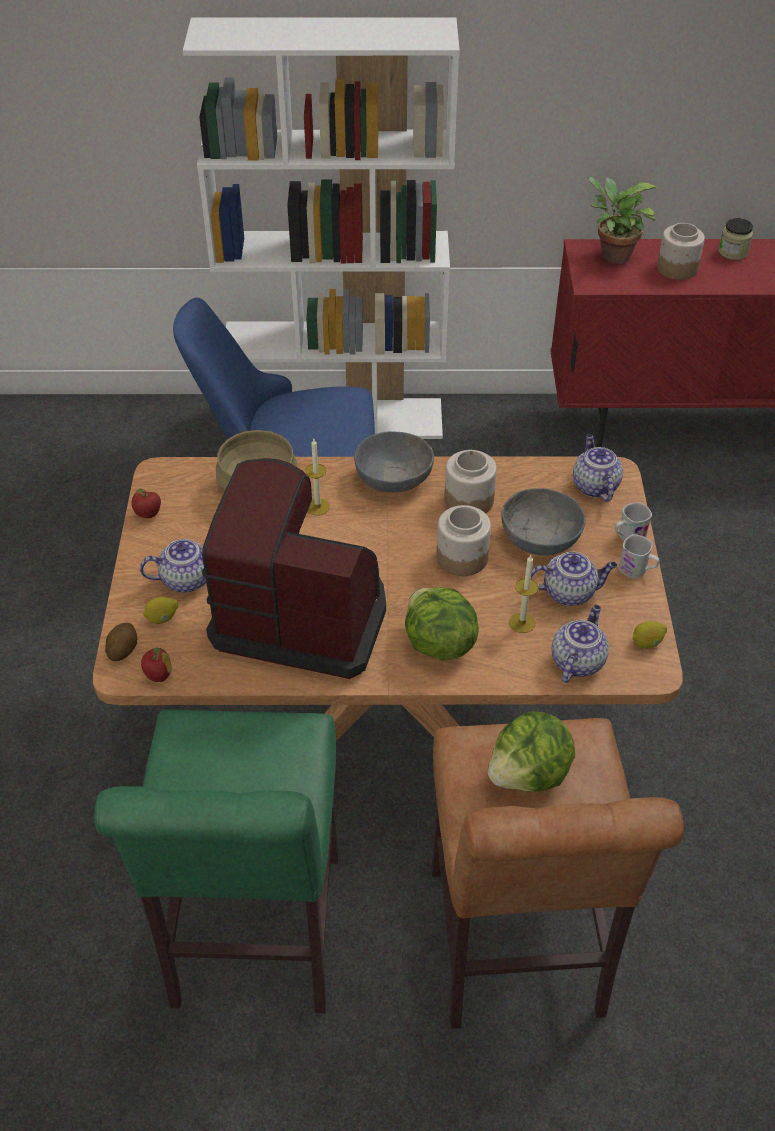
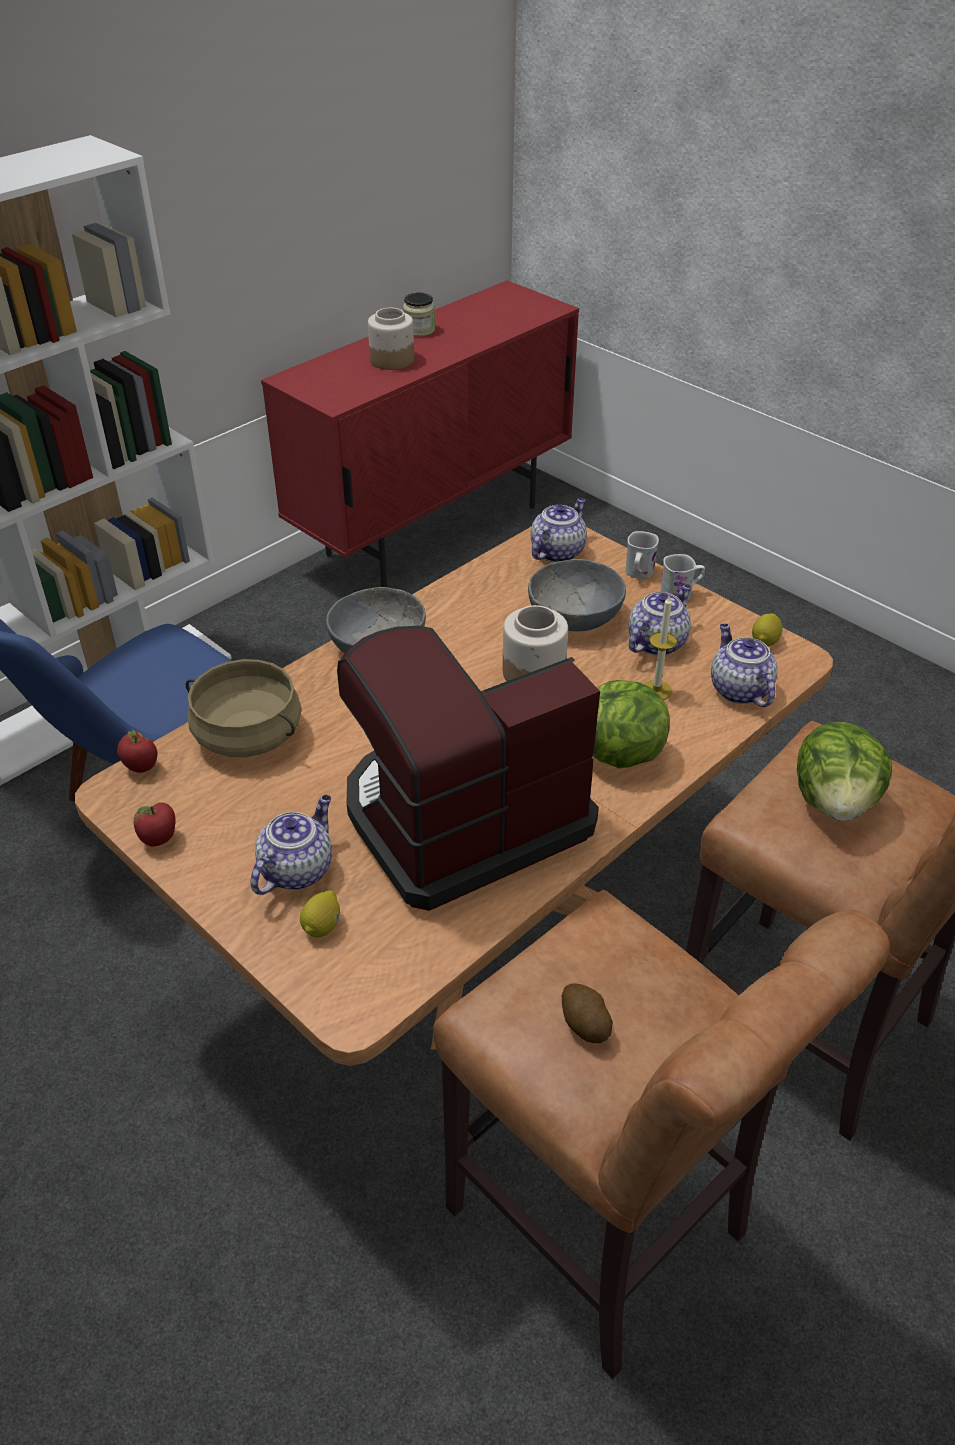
camera: 45 degrees left, 5 degrees down
(123, 649) = (321, 989): potato -> potato (584, 1023)
(158, 676) = (398, 983): apple -> apple (141, 768)
(254, 941) = (607, 1233): green stool -> brown stool
(317, 507) = (339, 715): candle -> none
(468, 500) = (472, 624): jar -> none
(594, 486) = (557, 552): teapot -> teapot turned 90 degrees clockwise
(611, 255) = (323, 374): potted plant -> none

